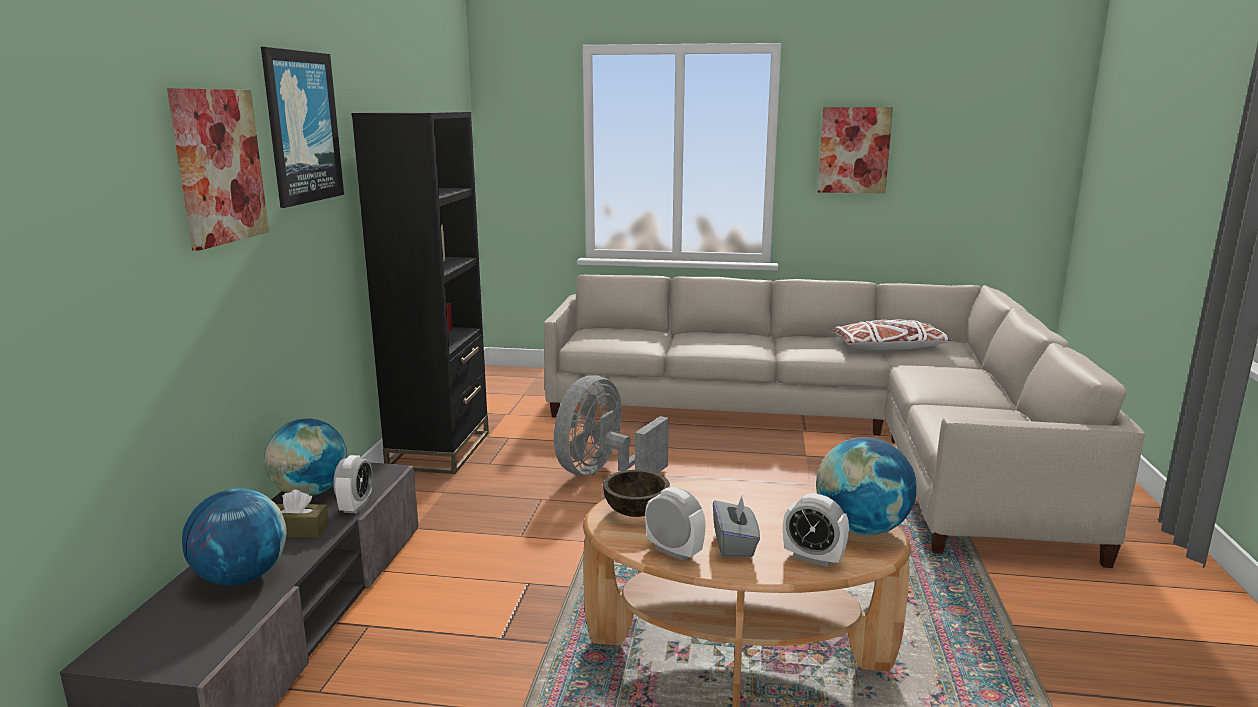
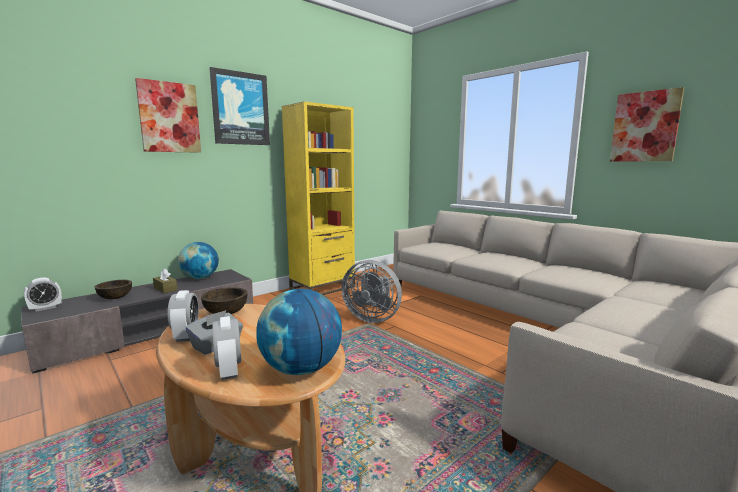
camera: 40 degrees right, 5 degrees down
(241, 577) = (115, 297): globe -> brown bowl
(356, 506) = (199, 287): alarm clock -> alarm clock (45, 308)
(440, 450) = (322, 288): black bookcase -> yellow bookcase
(603, 473) = (372, 318): grey fan -> grey fan turned 135 degrees counterclockwise
(888, 347) = (627, 283): white pillow -> none

